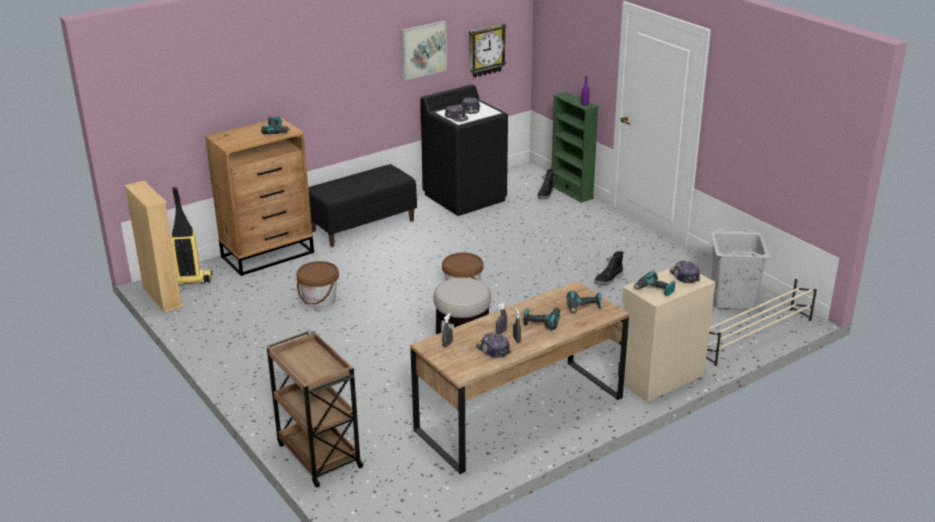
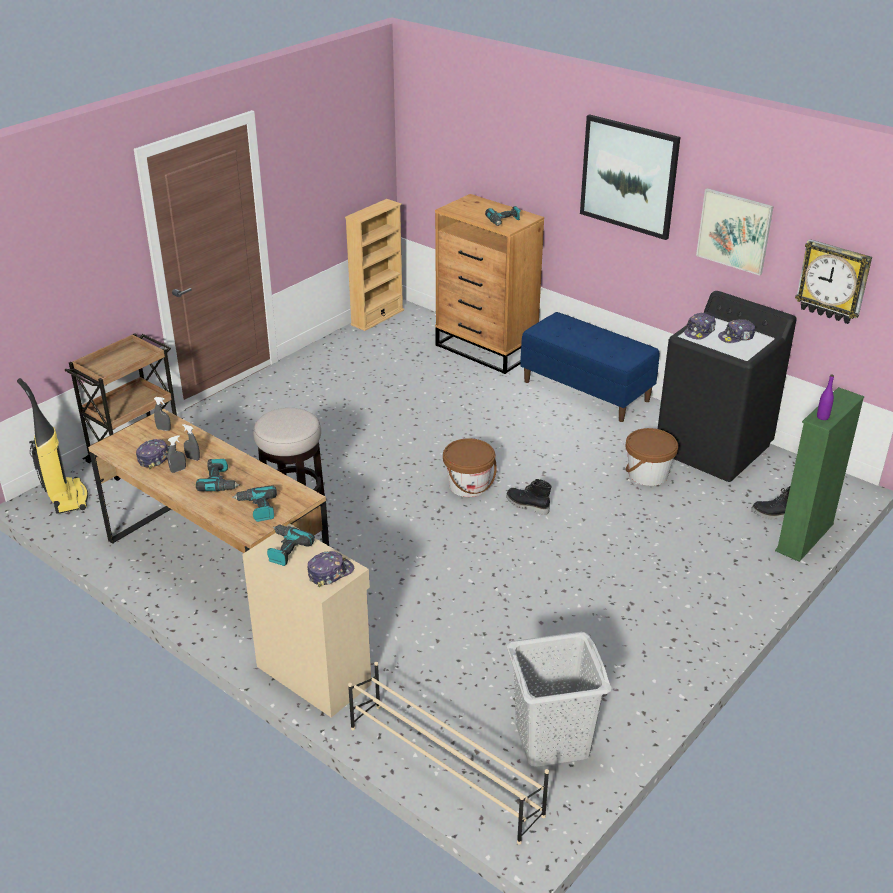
camera: 75 degrees right, 5 degrees up
(190, 281) = (413, 323): vacuum cleaner -> vacuum cleaner (67, 498)
(319, 299) = (408, 397): brown bucket -> brown bucket (648, 474)
(344, 49) = (629, 176): none -> picture
(363, 225) = (586, 391): black bench -> blue bench
(609, 280) = (551, 603): black boot -> black boot (527, 505)

